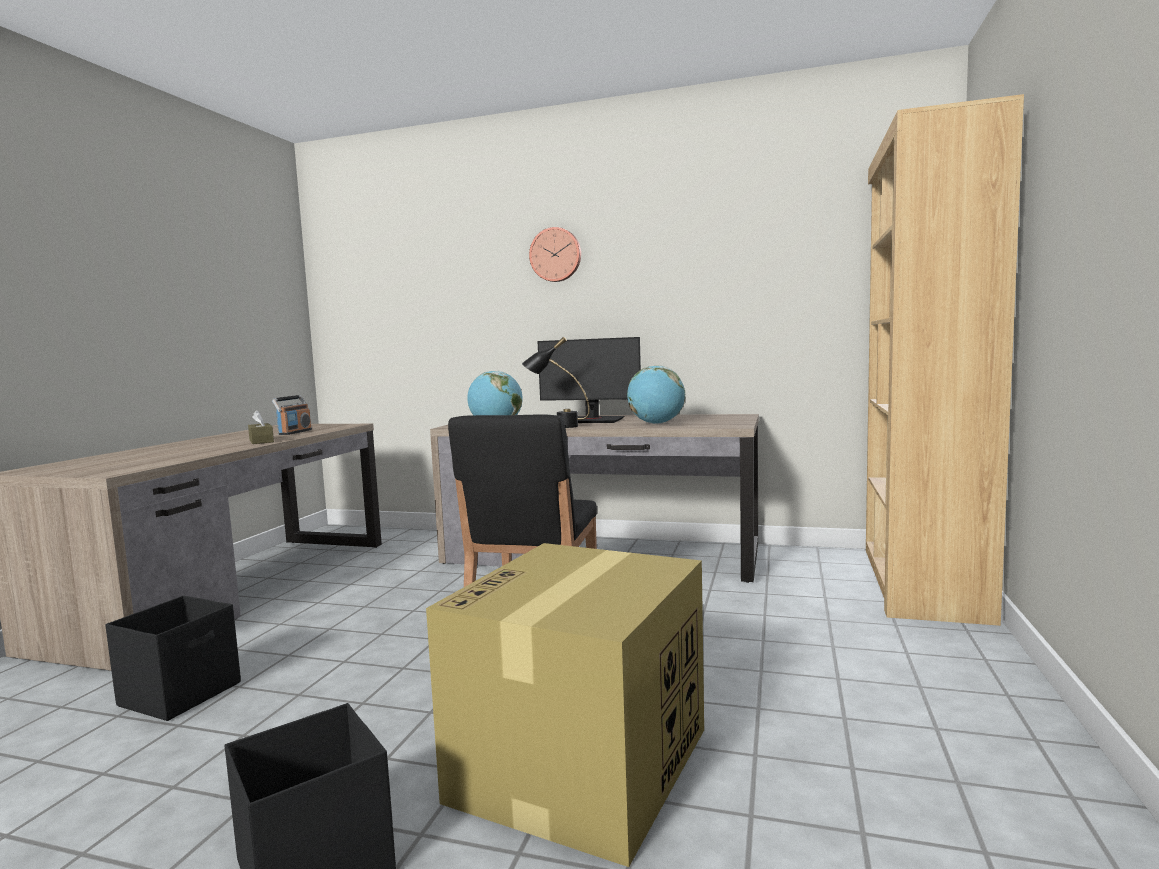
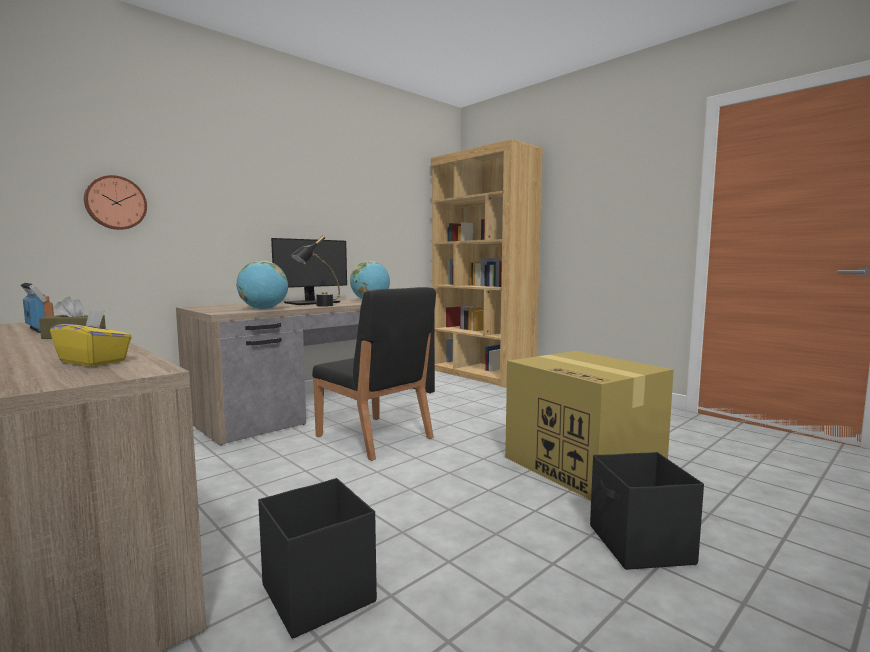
camera: 60 degrees left, 0 degrees up
(147, 462) = (94, 361): none -> yellow tissue box
(556, 255) = (248, 166): wall clock -> wall clock (115, 203)

